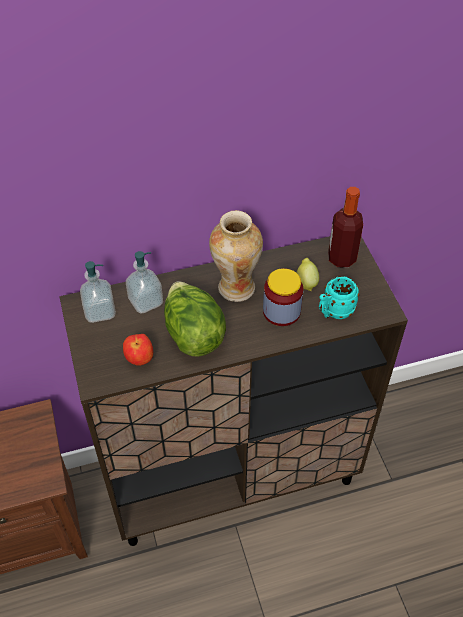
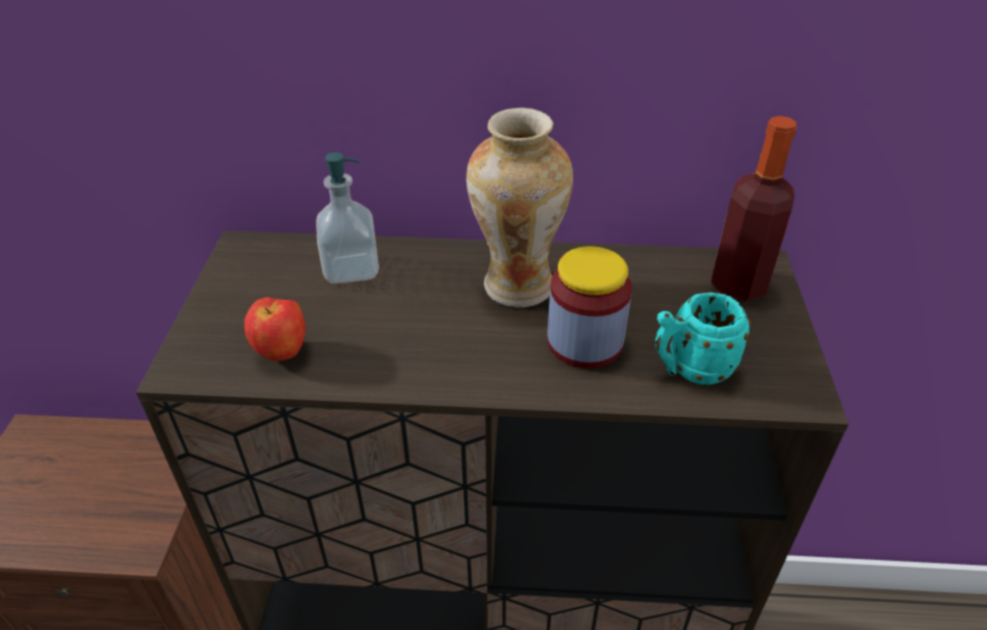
camera: 20 degrees right, 10 degrees down
(100, 311) = (268, 265): soap dispenser -> none
(193, 334) = (400, 338): lettuce -> none
(306, 283) = (653, 307): lemon -> none

